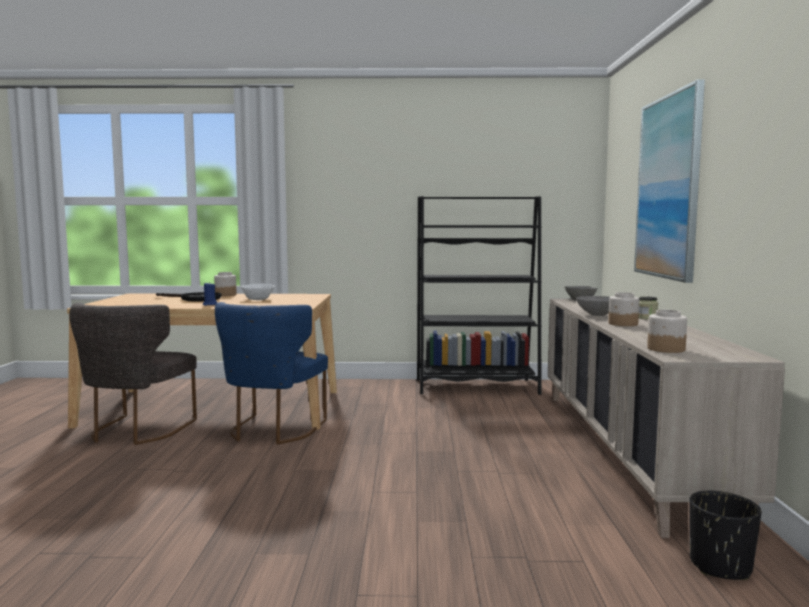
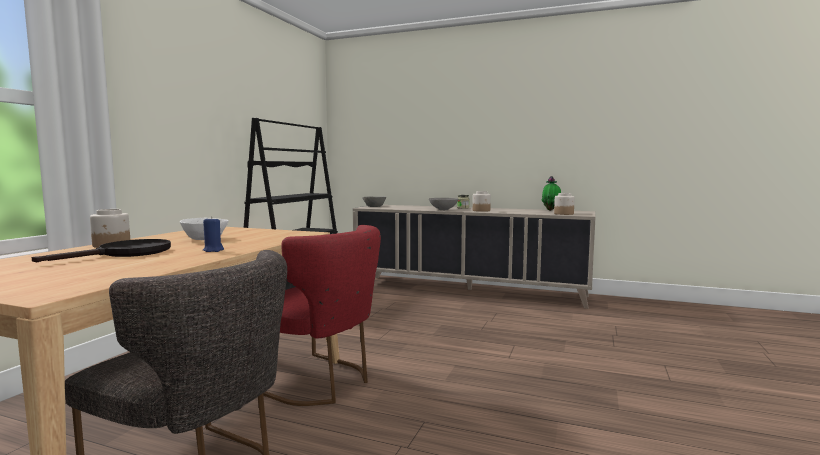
camera: 70 degrees left, 0 degrees up
(272, 431) = (319, 382): blue chair -> red chair
(668, 187) = (444, 127): picture -> none
(720, 344) = (551, 210): none -> potted plant
(720, 566) = (617, 306): black planter -> none

